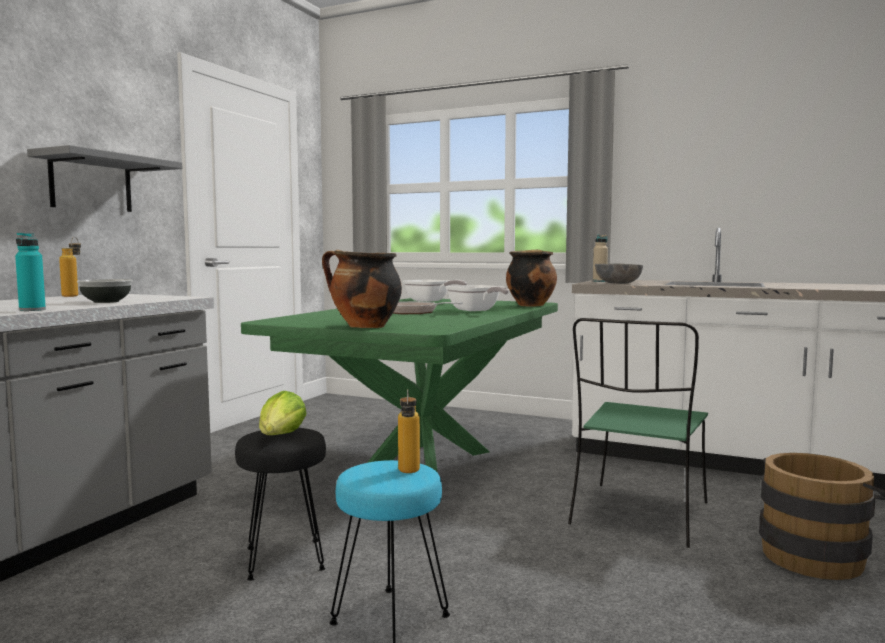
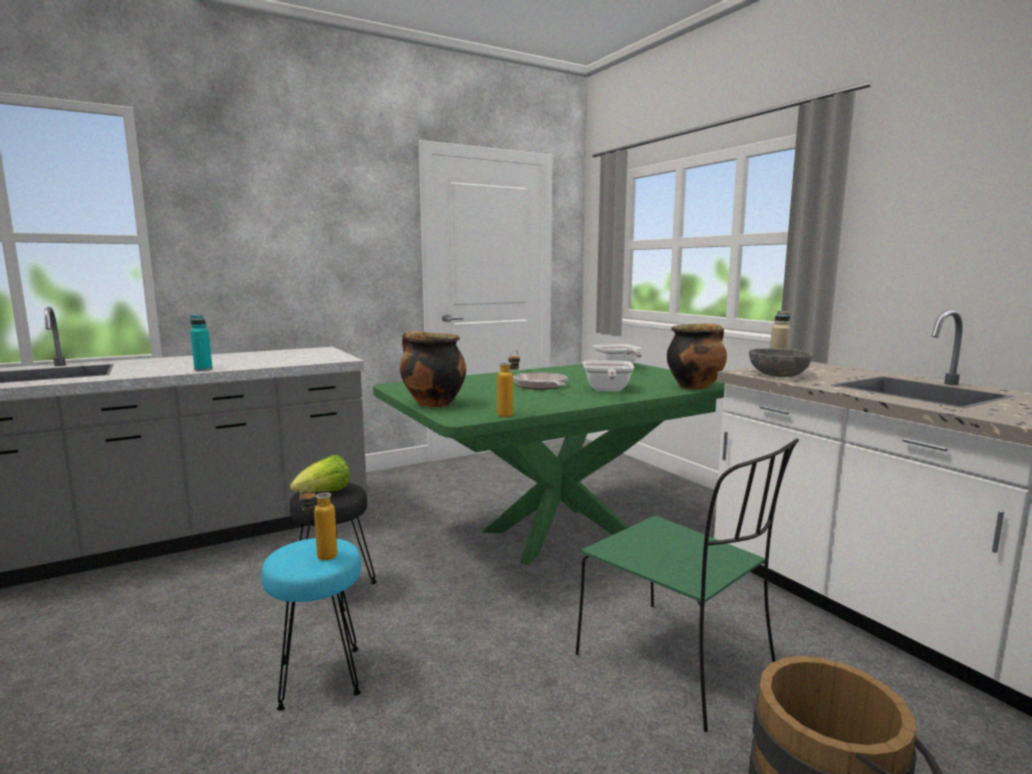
camera: 35 degrees right, 5 degrees up
(73, 296) = (297, 349): bottle -> bottle (509, 414)
(91, 183) = (334, 260): grey shelf -> none
(107, 301) = (279, 361): bowl -> none
(639, 515) = (679, 662): green chair -> green chair turned 105 degrees counterclockwise

